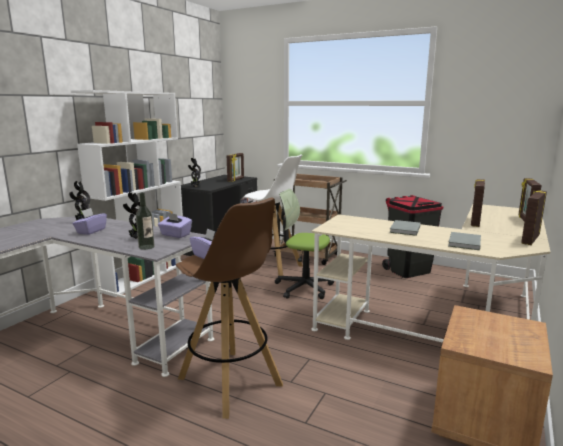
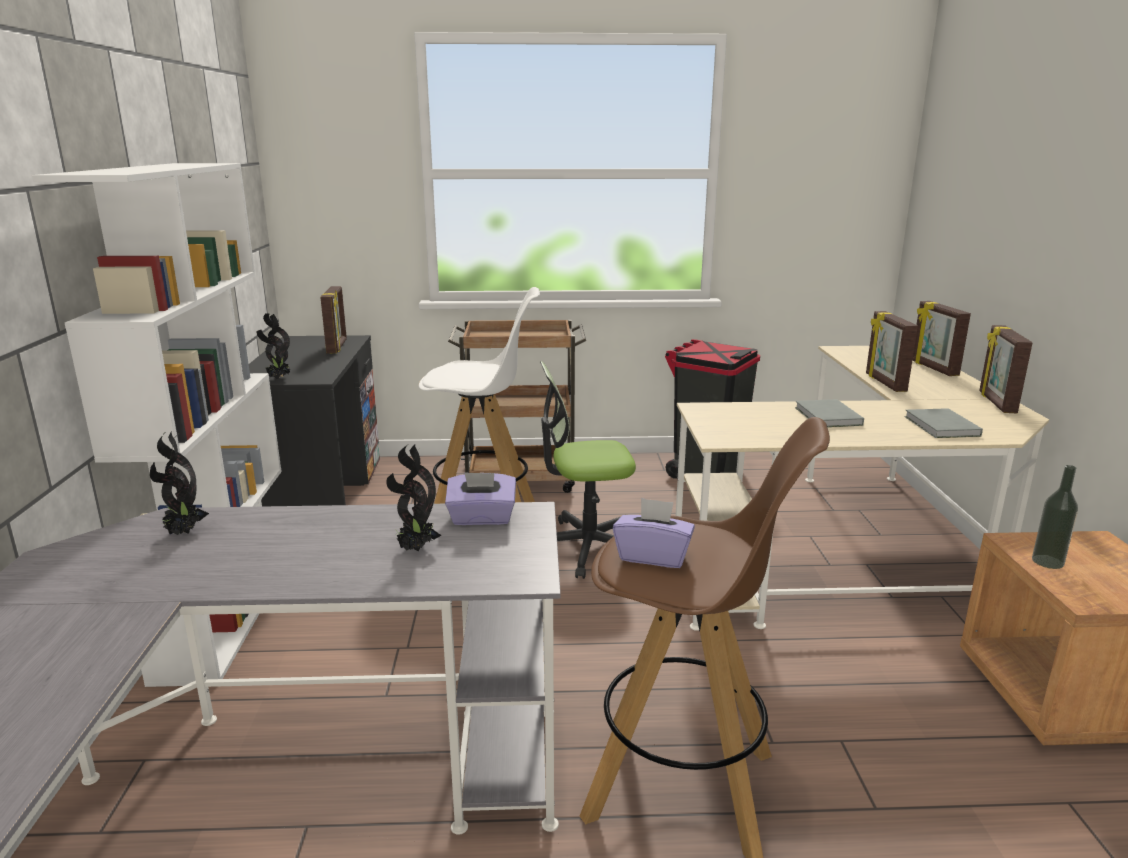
camera: 30 degrees left, 5 degrees up
(91, 231) = (261, 556): purple tissue box -> none
(146, 247) = (480, 566): bottle -> bottle (1047, 562)

